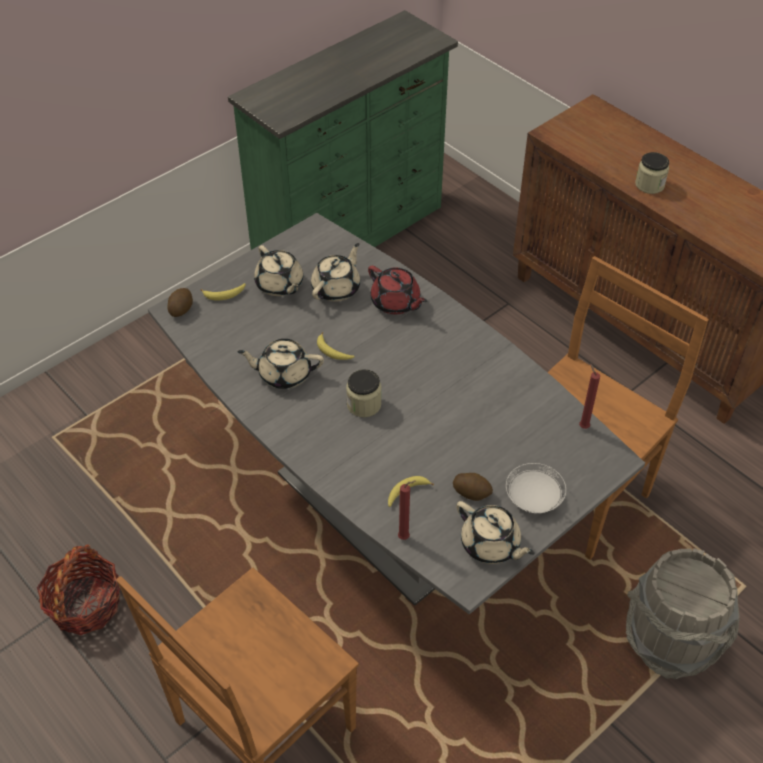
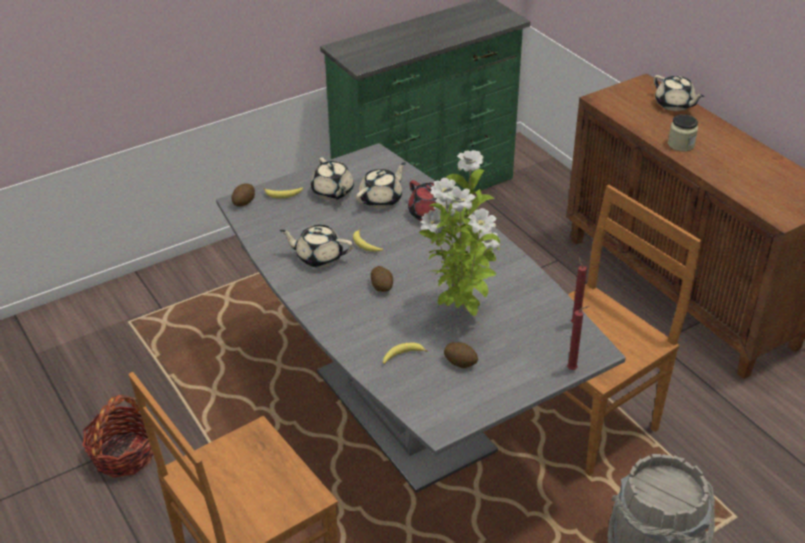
camera: 10 degrees right, 10 degrees down
(364, 404) = (382, 286): jar -> potato
(405, 537) = (392, 389): red candle -> red candle (573, 369)
(458, 426) = (461, 311): none -> potted plant
(491, 545) = (467, 403): beige teapot -> beige teapot (674, 105)
(534, 498) = (515, 373): white plate -> none

